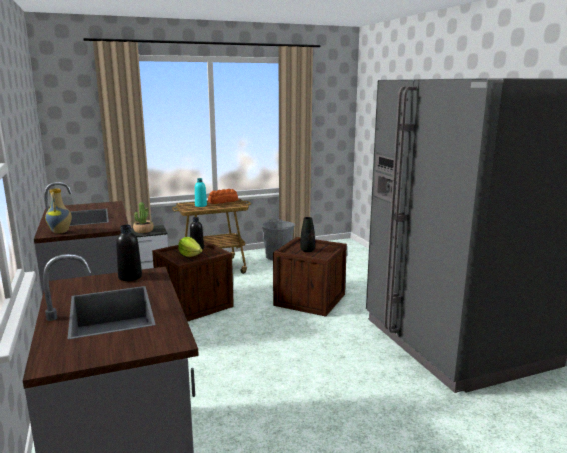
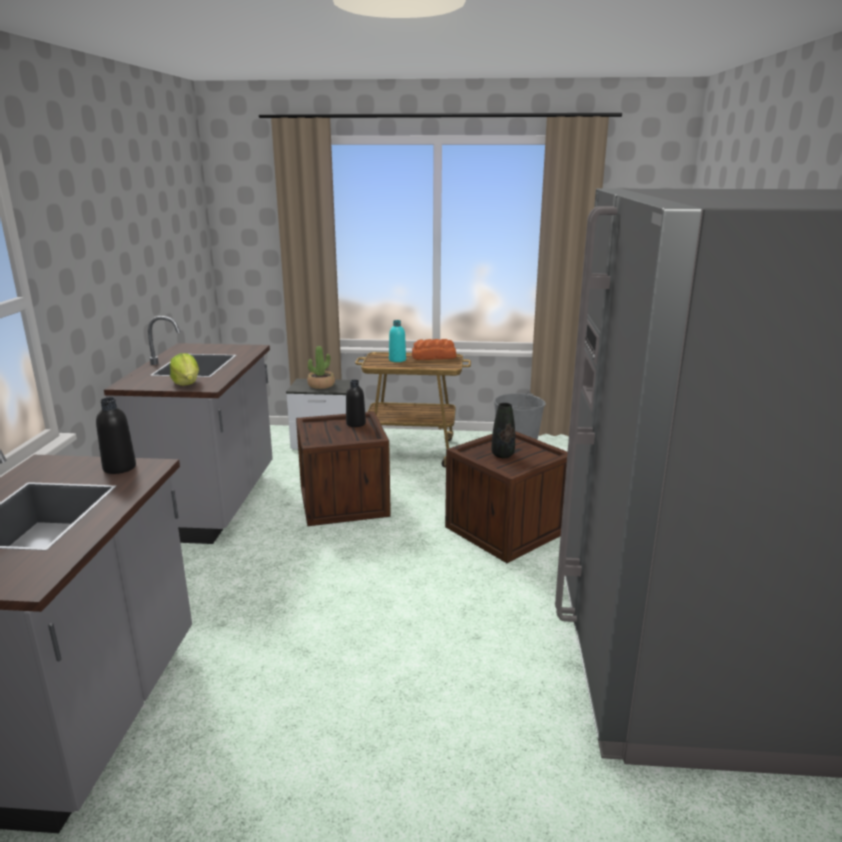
camera: 25 degrees right, 5 degrees up
(61, 232) = (142, 384): vase -> none
(190, 255) = (336, 433): lettuce -> lettuce (187, 383)

